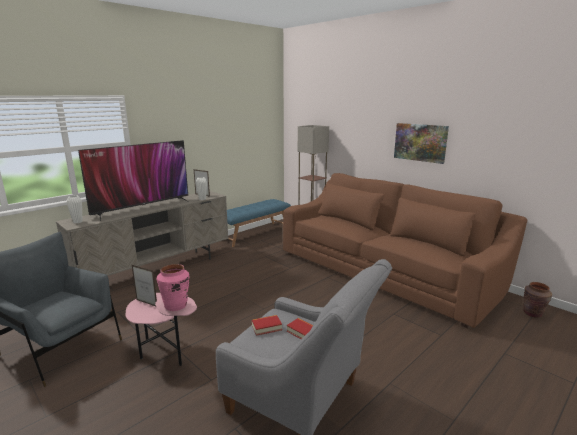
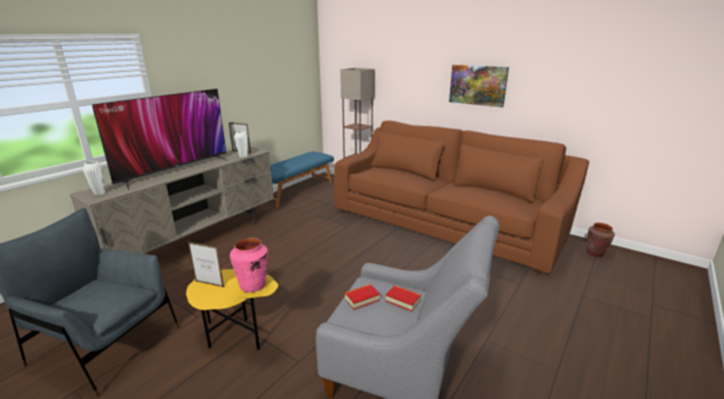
camera: 10 degrees left, 5 degrees up
(165, 352) = (236, 336): pink side table -> yellow side table

